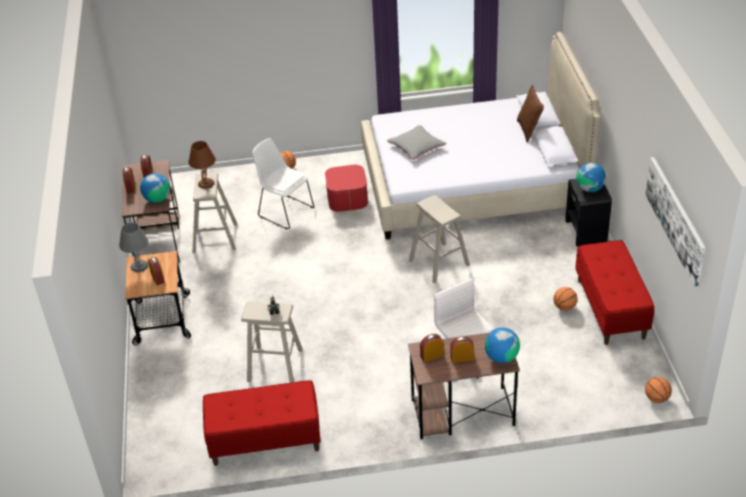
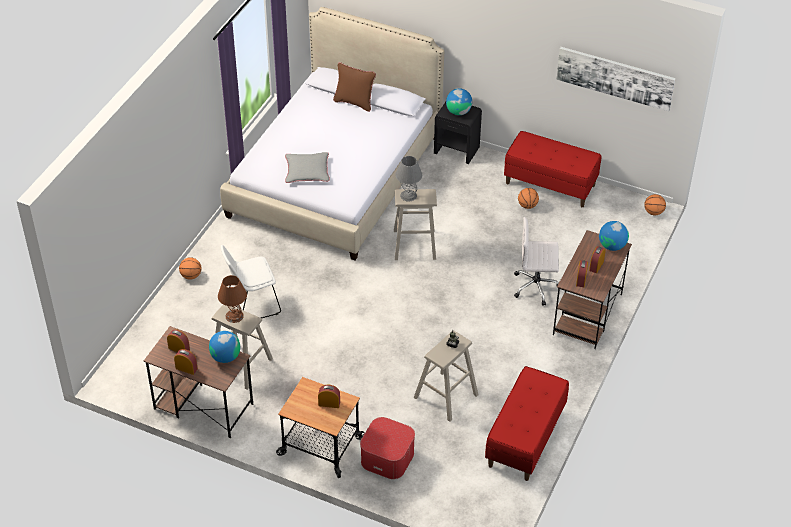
camera: 60 degrees left, 5 degrees up
(139, 266) = (300, 410): grey table lamp -> grey table lamp (408, 195)
(347, 198) = (276, 257): ottoman -> ottoman (387, 457)

